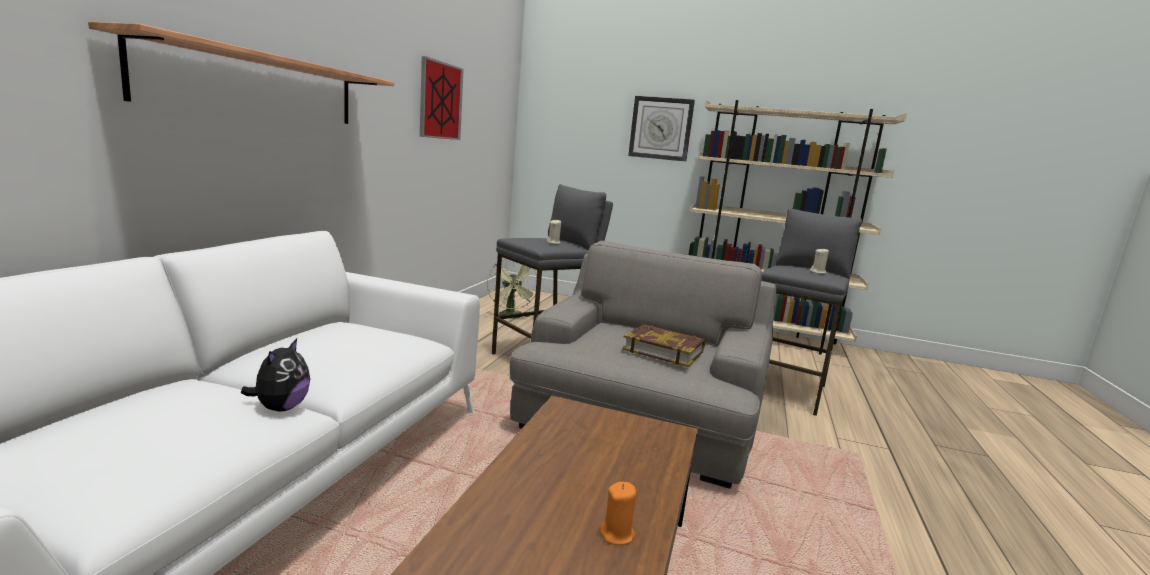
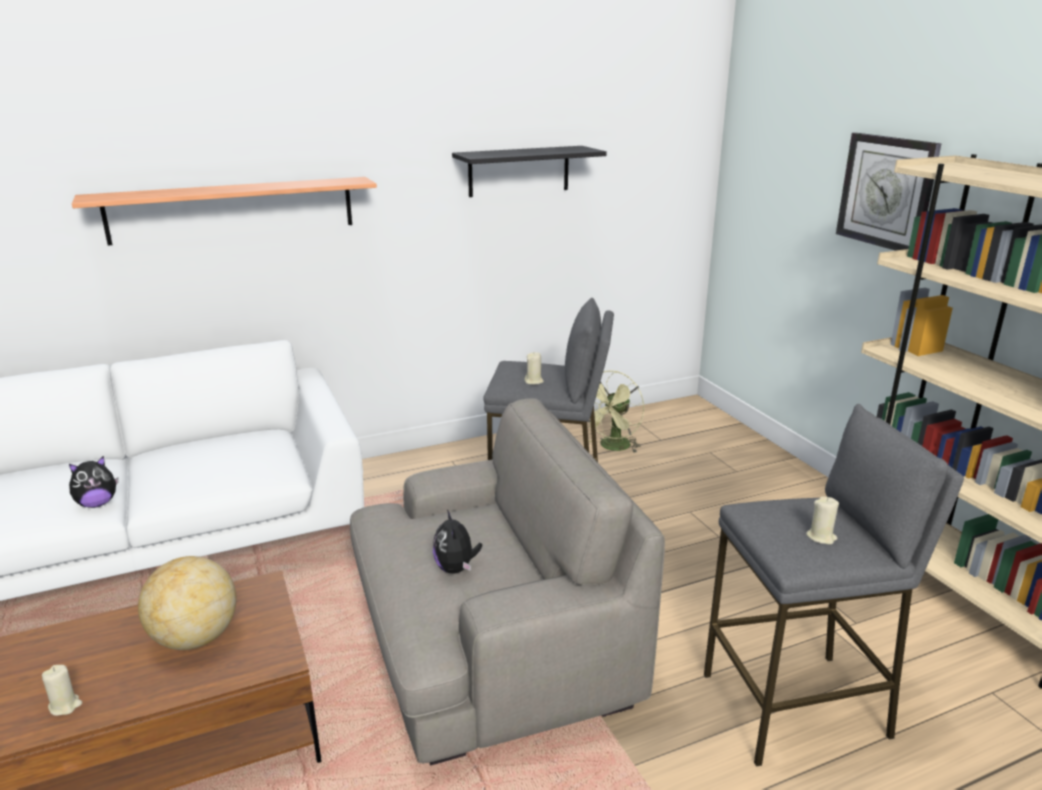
camera: 50 degrees right, 10 degrees up
(440, 101) = (519, 171): picture -> black shelf
(596, 450) = (195, 638): none -> globe
(617, 534) = (65, 705): orange candle -> beige candle
(663, 350) = (456, 568): book -> plush toy

